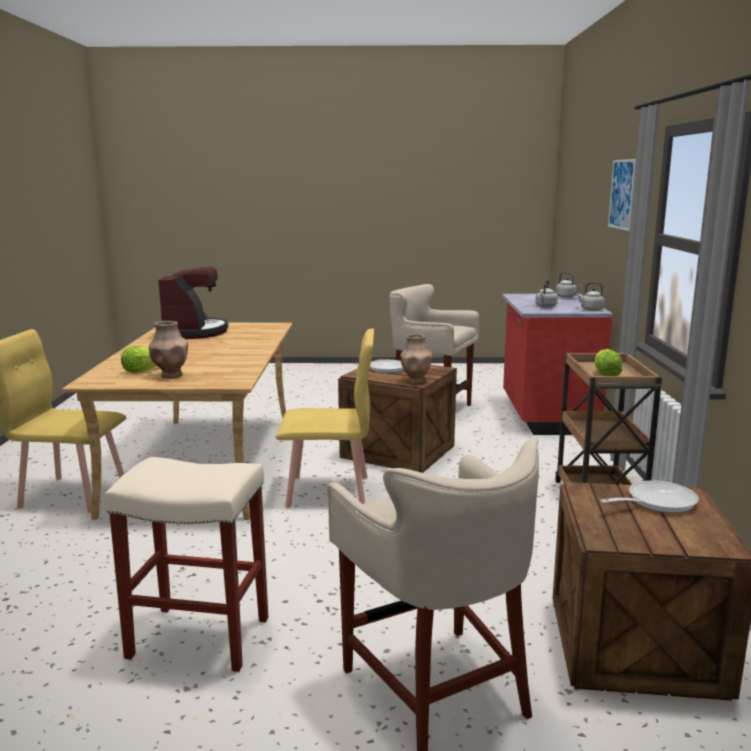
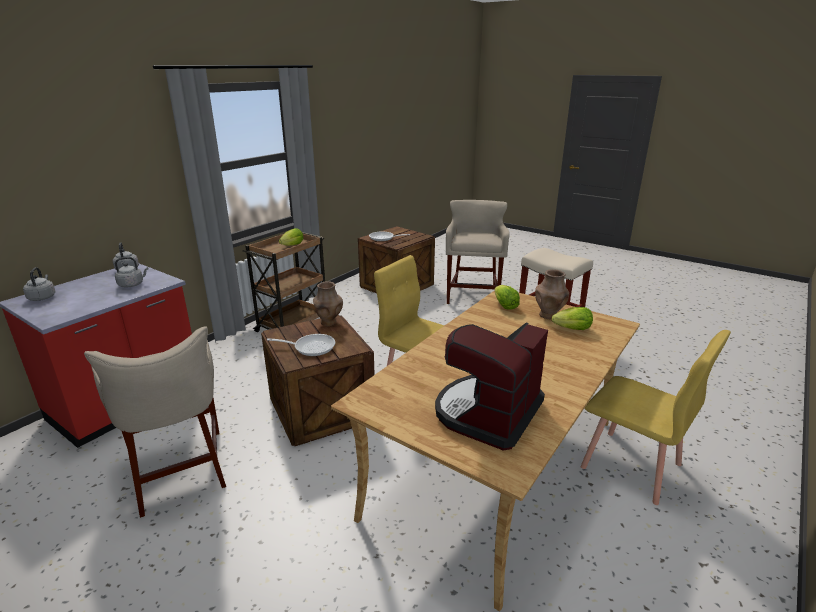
camera: 145 degrees left, 10 degrees up
(225, 374) = (505, 306): none -> lettuce
(622, 194) = (96, 152): picture -> none

